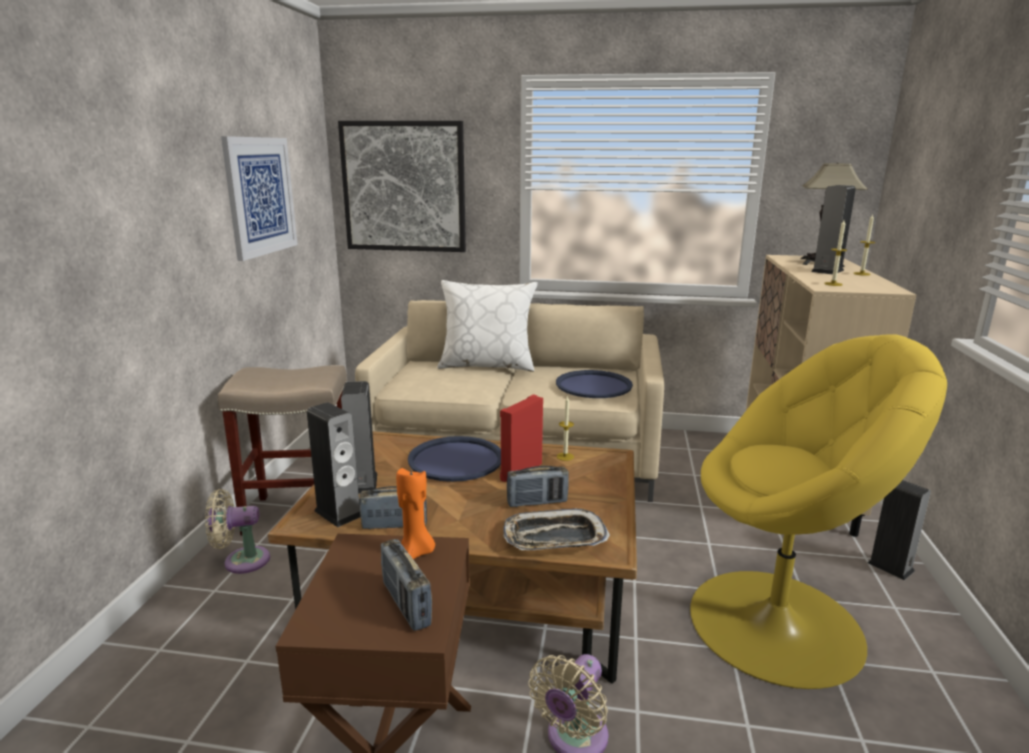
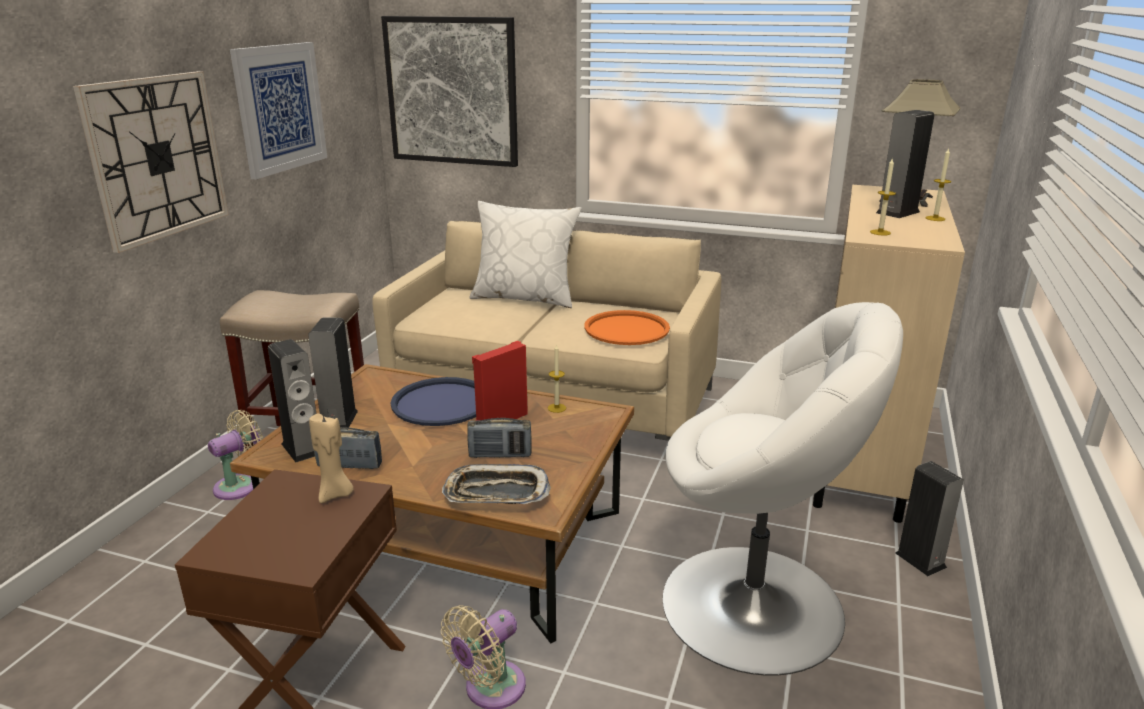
camera: 10 degrees right, 5 degrees up
(160, 234) = (157, 157): none -> wall clock
(242, 561) = (241, 485): beige fan -> beige fan turned 135 degrees clockwise
(406, 604) = (301, 541): radio -> none
(416, 552) = (335, 494): orange candle -> beige candle
(593, 385) = (626, 329): blue tray -> orange tray
(778, 624) = (755, 607): yellow armchair -> white armchair

